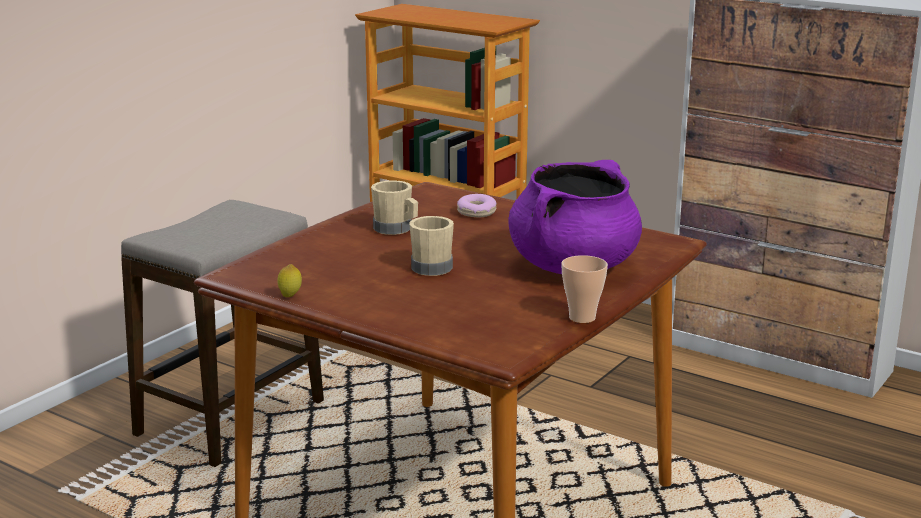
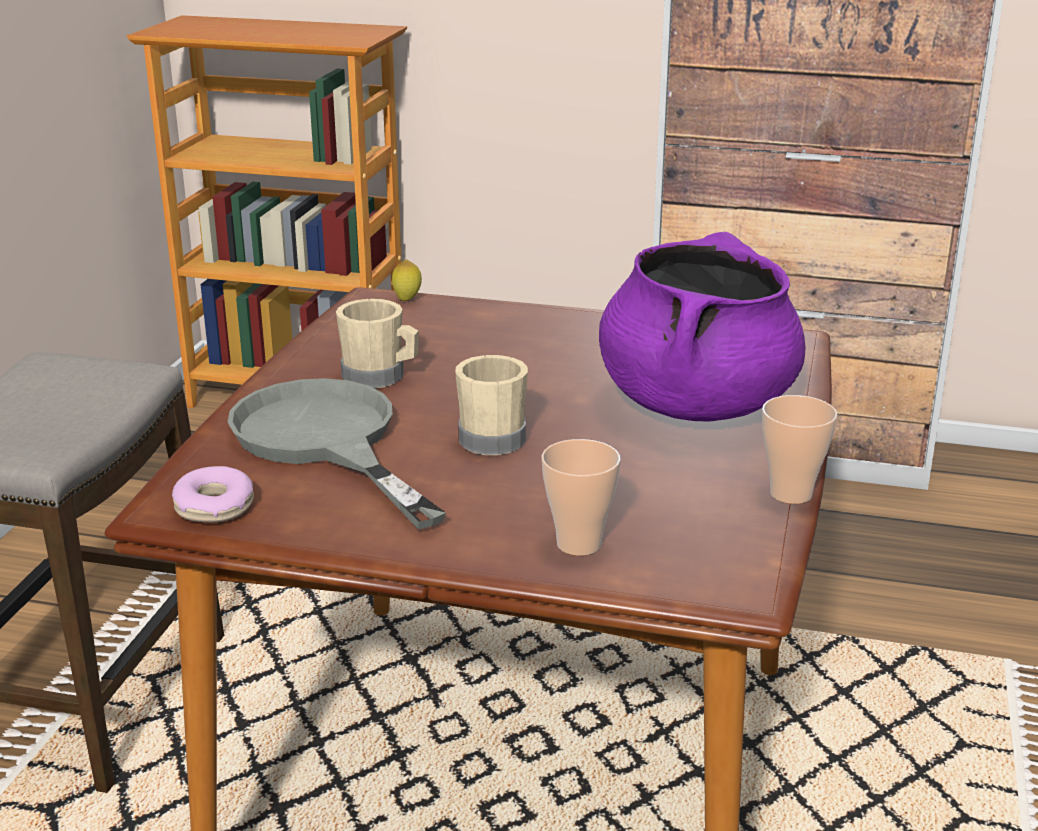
camera: 20 degrees left, 5 degrees up
(290, 296) = (304, 536): lemon -> lemon (407, 299)
(338, 256) = (326, 442): none -> grey frying pan
(433, 322) = (579, 544): none -> cup
(476, 212) = (477, 330): donut -> donut (214, 507)

